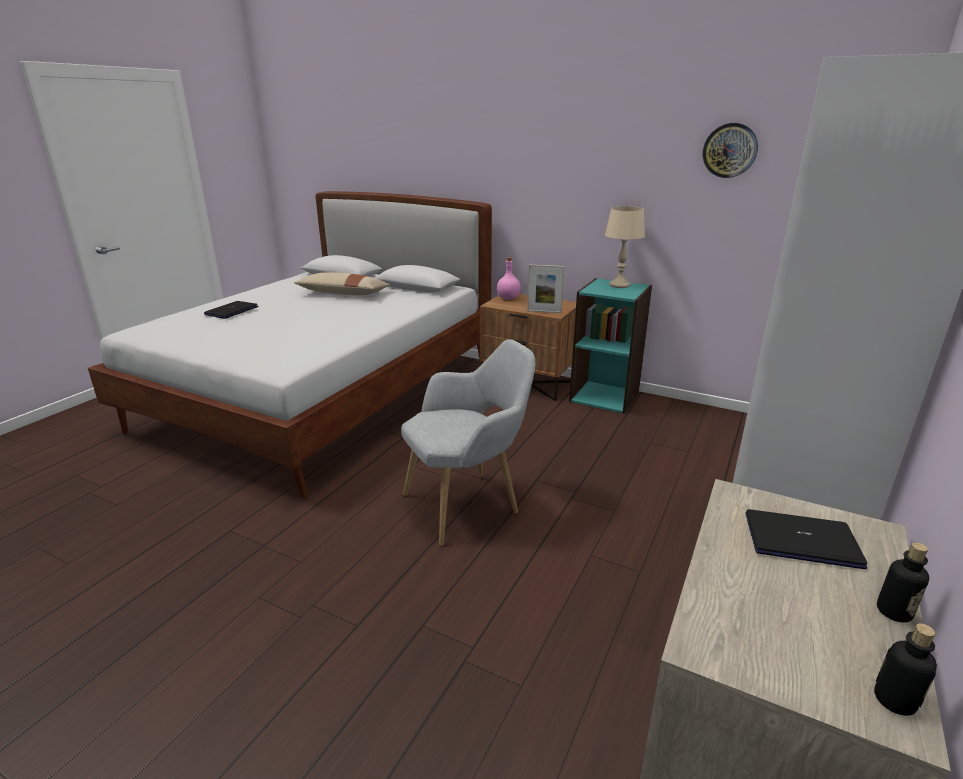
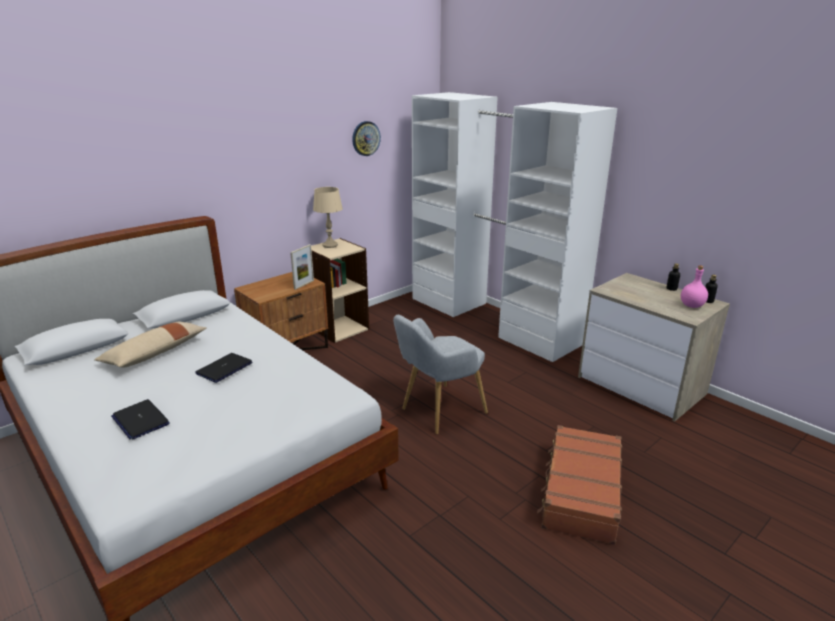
camera: 70 degrees left, 0 degrees up
(325, 681) = (580, 492): none -> brown suitcase
(468, 503) = (438, 412): grey armchair -> grey armchair turned 120 degrees counterclockwise
(508, 298) = (254, 290): pink bottle -> pink bottle (692, 306)
(605, 396) = (339, 328): turquoise bookcase -> beige bookcase
(801, 540) = (634, 288): laptop -> laptop (224, 368)

